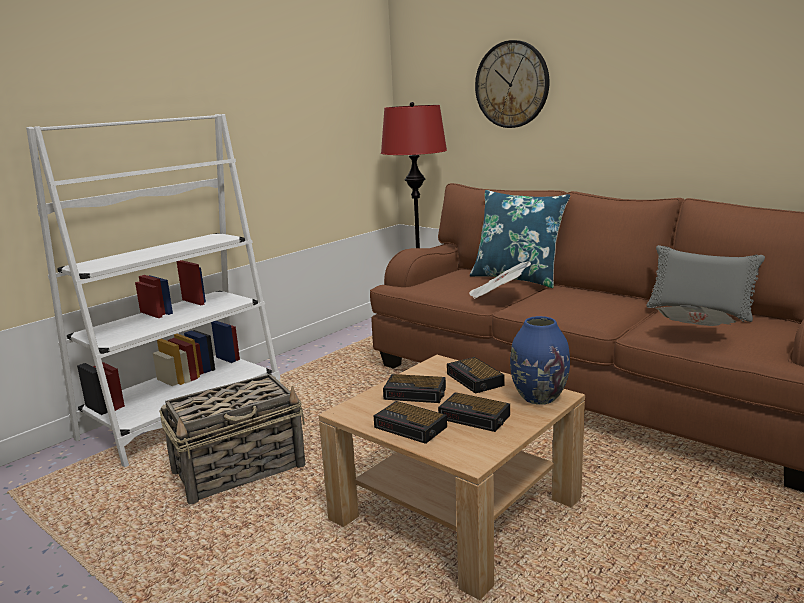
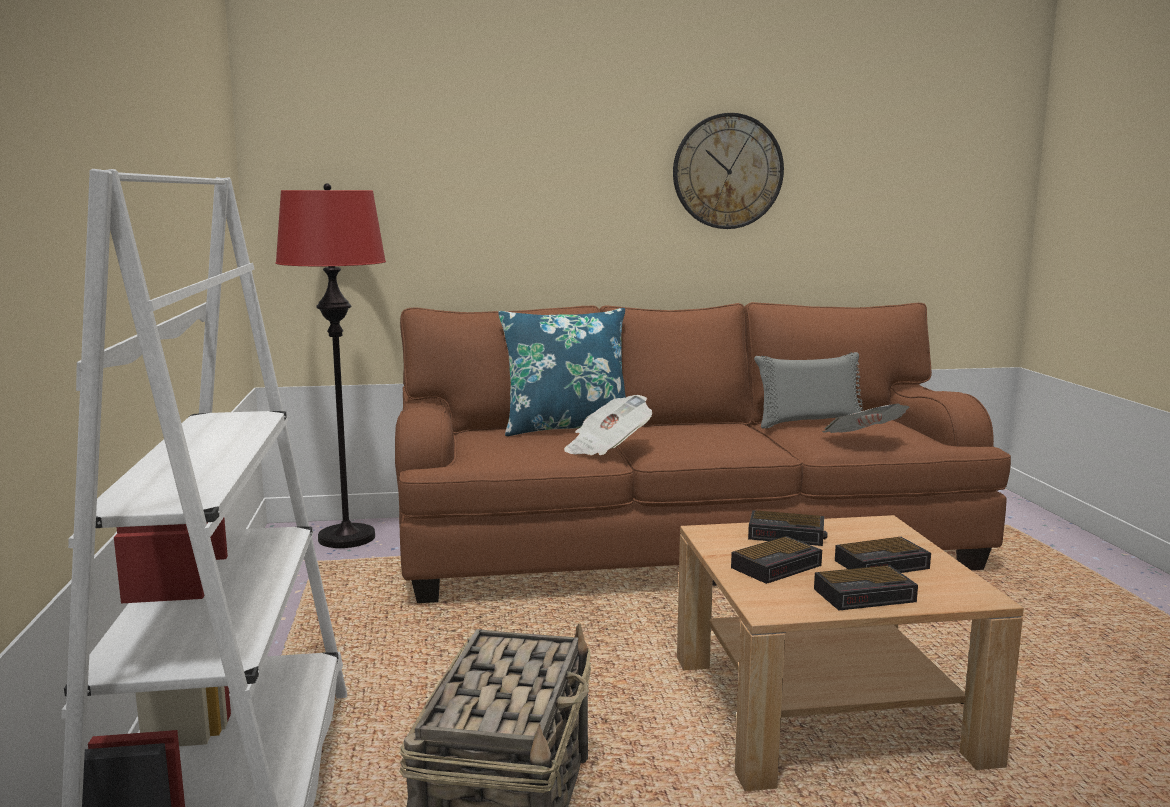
camera: 50 degrees left, 5 degrees down
(512, 84) = (474, 166): wall clock -> wall clock (727, 171)
(539, 397) = (874, 529): blue vase -> none

